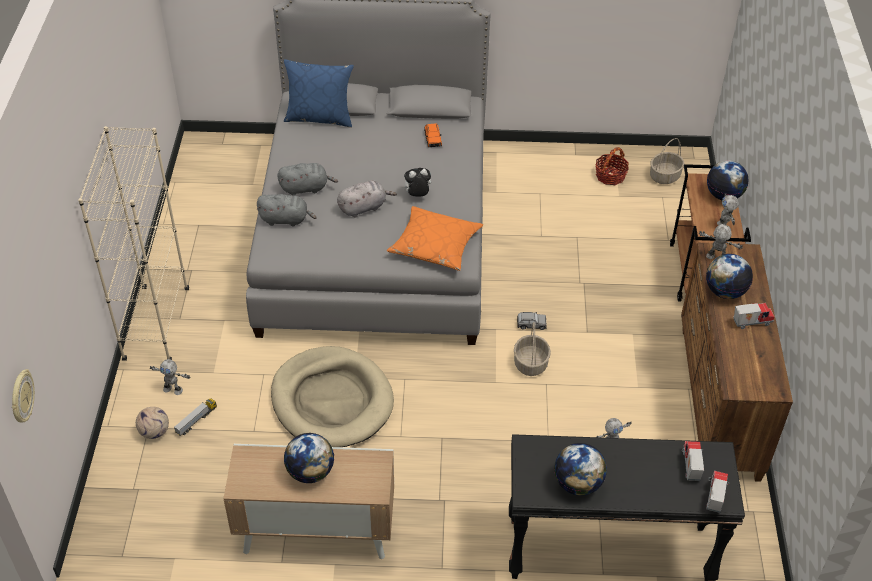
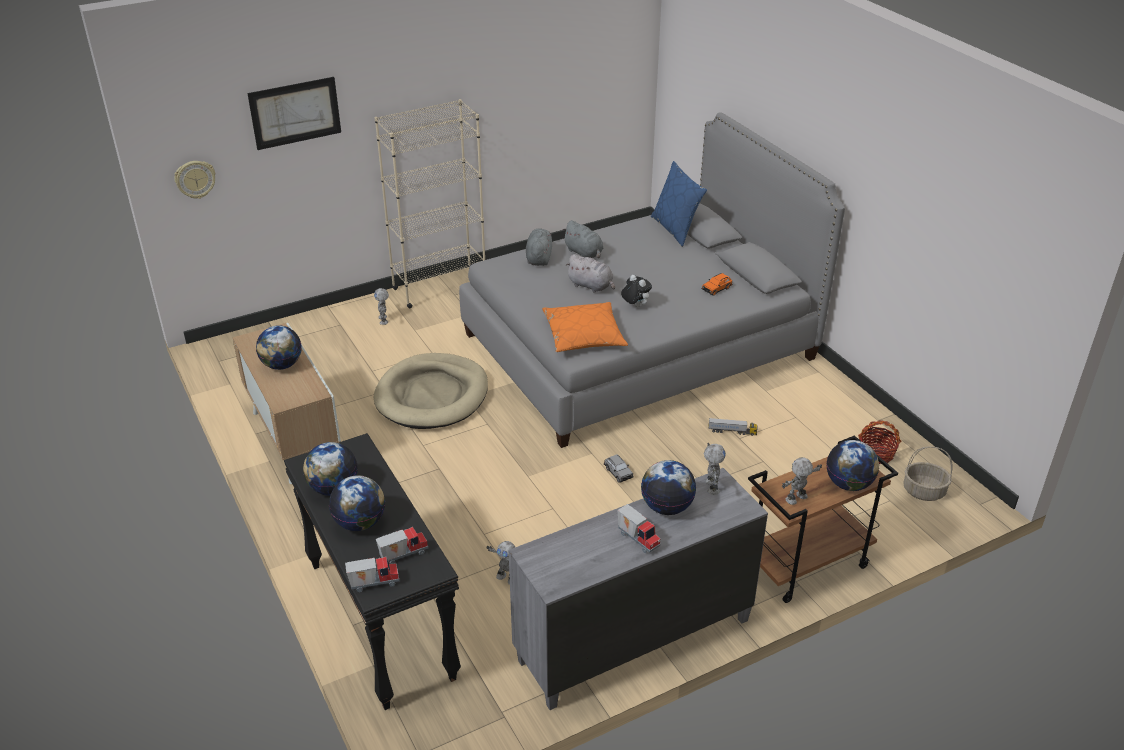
camera: 60 degrees right, 10 degrees down
(44, 250) = (295, 113): none -> picture
(154, 432) = (338, 328): football -> none
(196, 420) = (362, 342): toy truck -> toy truck (732, 431)
(286, 219) = (539, 258): grey plush toy -> grey plush toy turned 150 degrees counterclockwise
(531, 364) = (568, 490): basket -> none
(635, 481) = (360, 523): none -> globe
(718, 402) = (633, 639): brown dresser -> grey dresser

